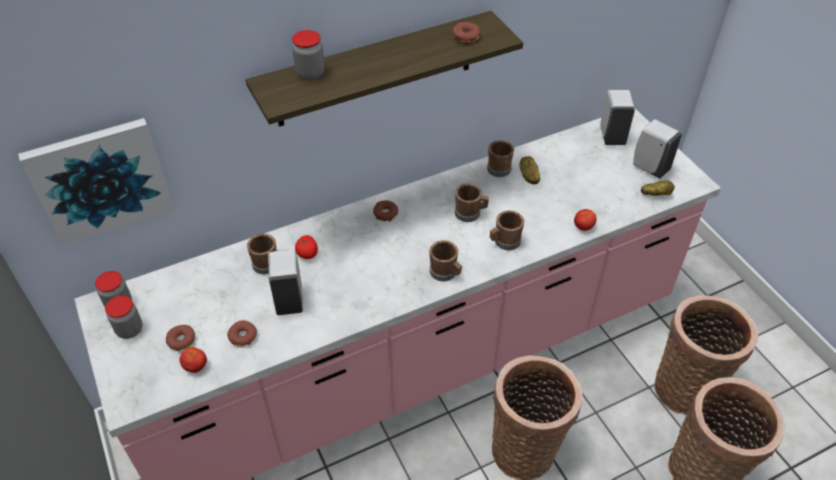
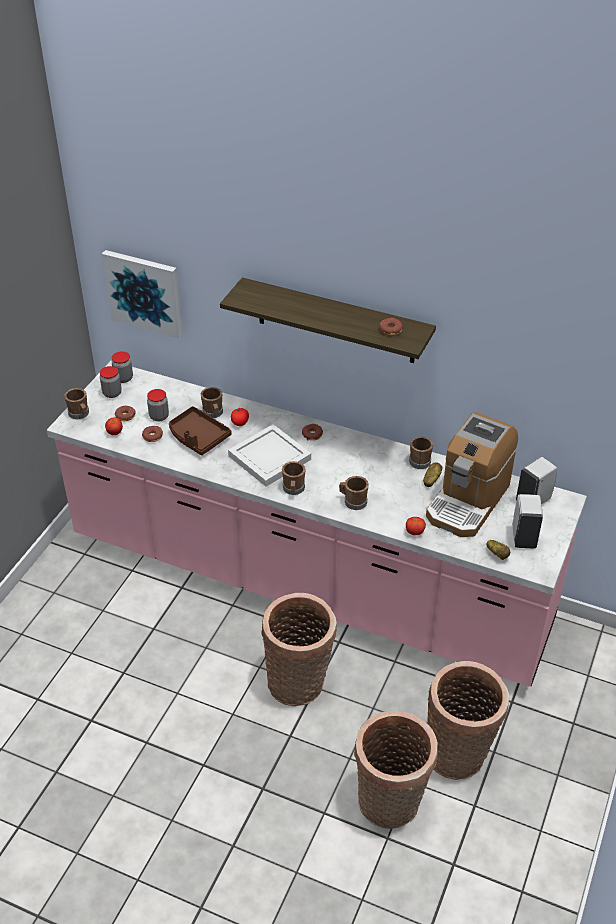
camera: 50 degrees right, 5 degrees down
(289, 299) = (198, 437): white soap dispenser -> brown tray
(310, 73) = (275, 295): jar -> jar (159, 416)
(381, 262) = (269, 456): none -> white tray
(470, 213) = (359, 472): brown mug -> brown mug (80, 414)
(576, 171) = (468, 501): none -> coffee machine

